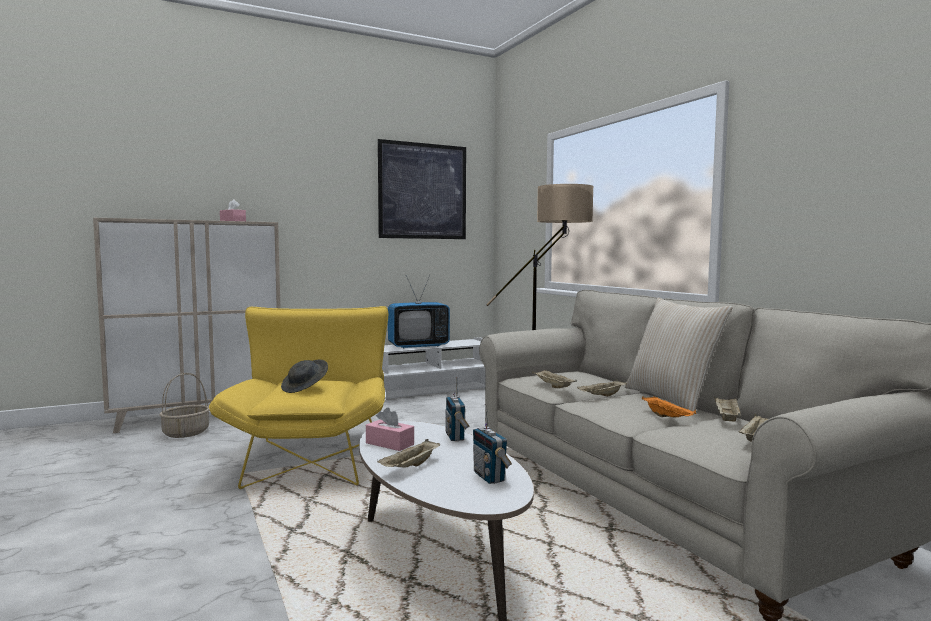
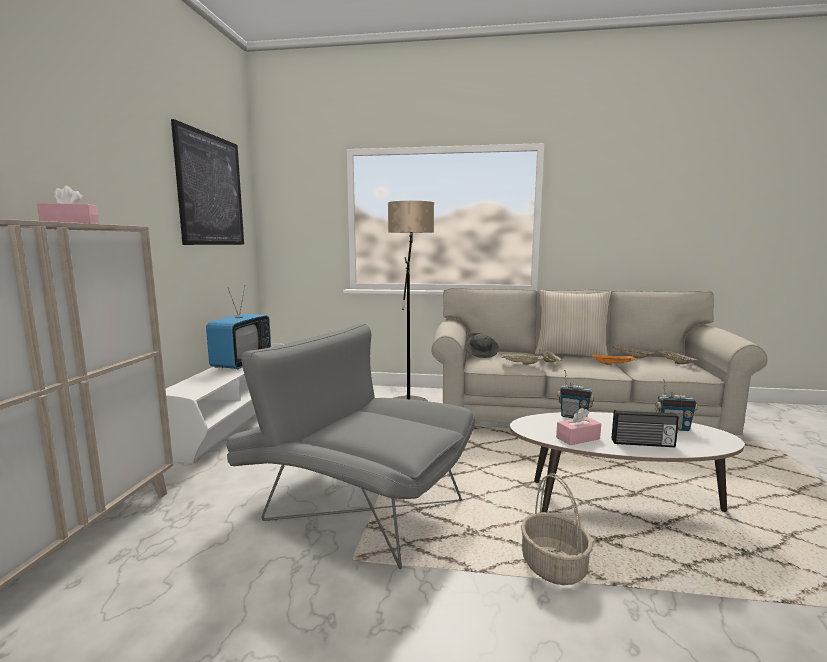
camera: 55 degrees left, 5 degrees up
(186, 433) = (113, 578): basket -> basket (554, 566)
(305, 388) = (389, 428): grey hat -> grey hat (480, 354)
(314, 456) = (354, 504): yellow armchair -> grey armchair
(410, 467) = (643, 443): beige tray -> radio

